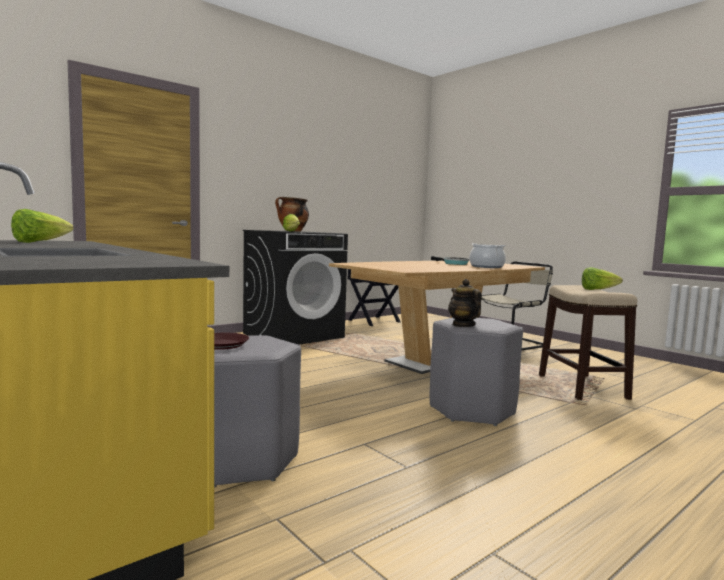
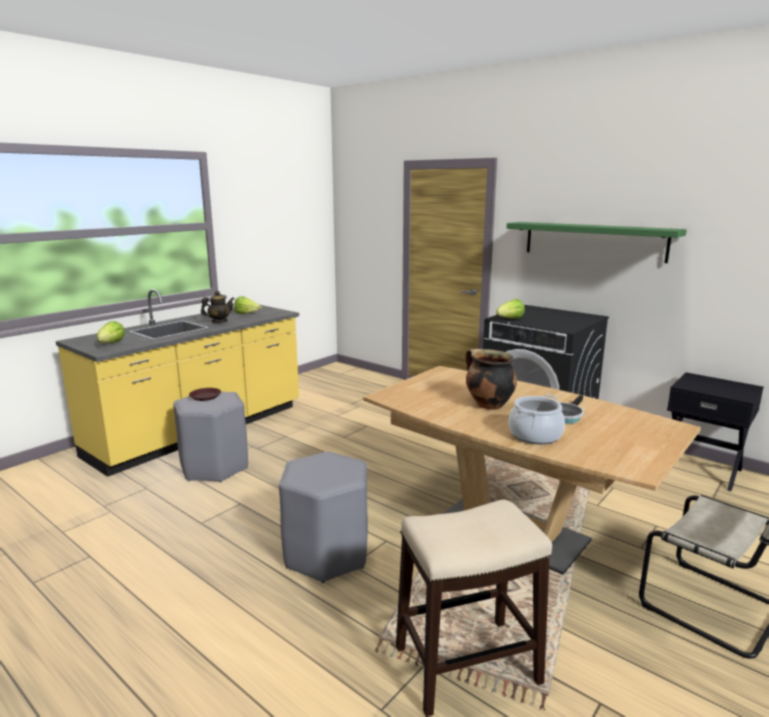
camera: 80 degrees right, 10 degrees up
(287, 174) = (593, 241): none -> green shelf
(292, 231) = (542, 317): cooking pot -> cooking pot (488, 405)
(463, 325) = (303, 463): teapot -> teapot (219, 321)
(597, 290) = (472, 533): lettuce -> lettuce (111, 344)

